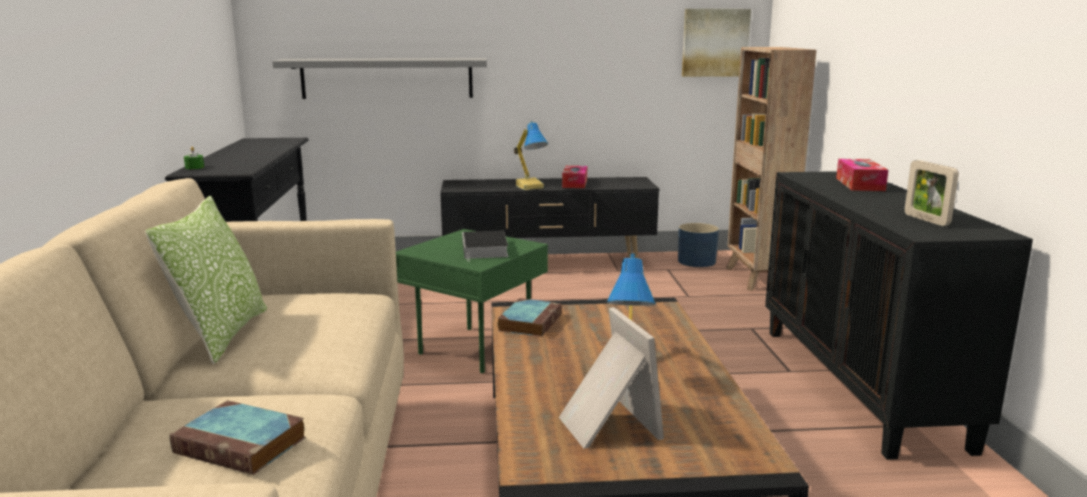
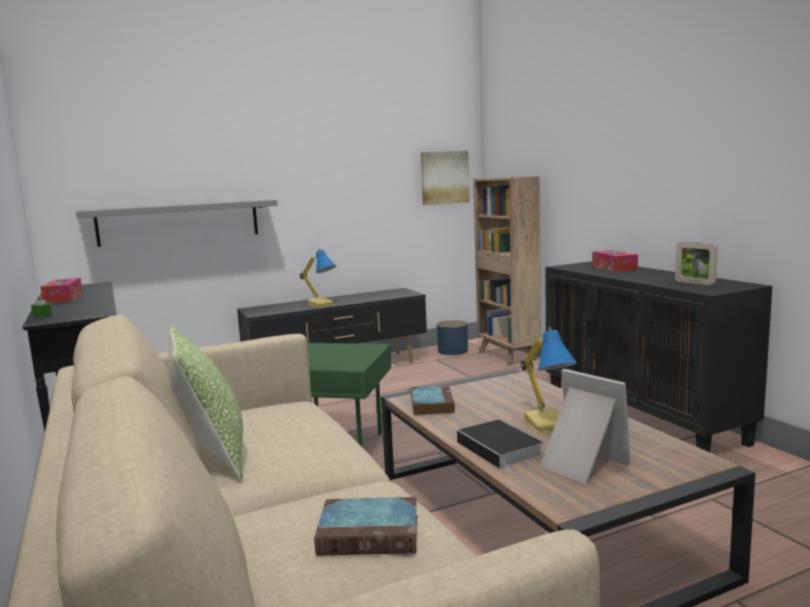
camera: 20 degrees left, 5 degrees down
(485, 250) = (345, 355): book -> book (501, 449)
(574, 183) = (355, 298): tissue box -> tissue box (63, 298)

